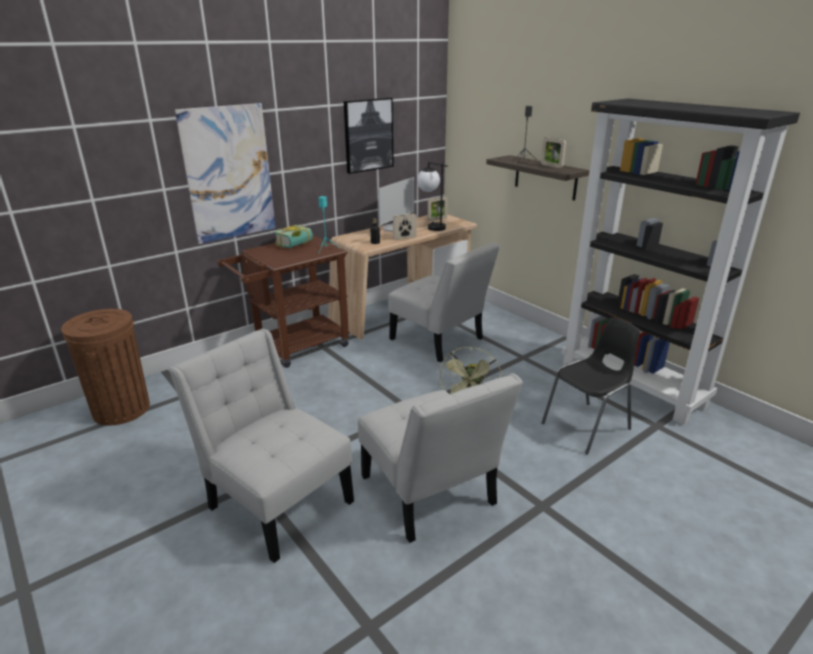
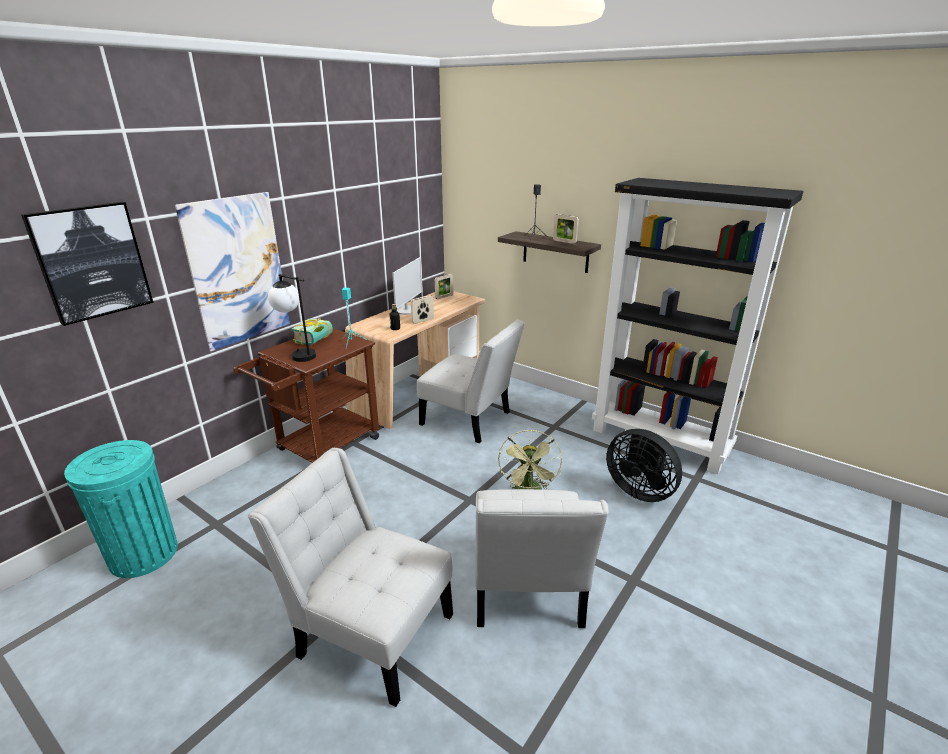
camera: 15 degrees left, 0 degrees up
(121, 409) = (143, 554): brown trash can -> turquoise trash can
(368, 135) = (374, 218): picture -> picture (92, 262)
(431, 226) = (442, 305): table lamp -> table lamp (297, 354)
(431, 496) = (527, 591): white chair -> white chair turned 45 degrees clockwise
(587, 427) = (639, 490): black chair -> black fan

